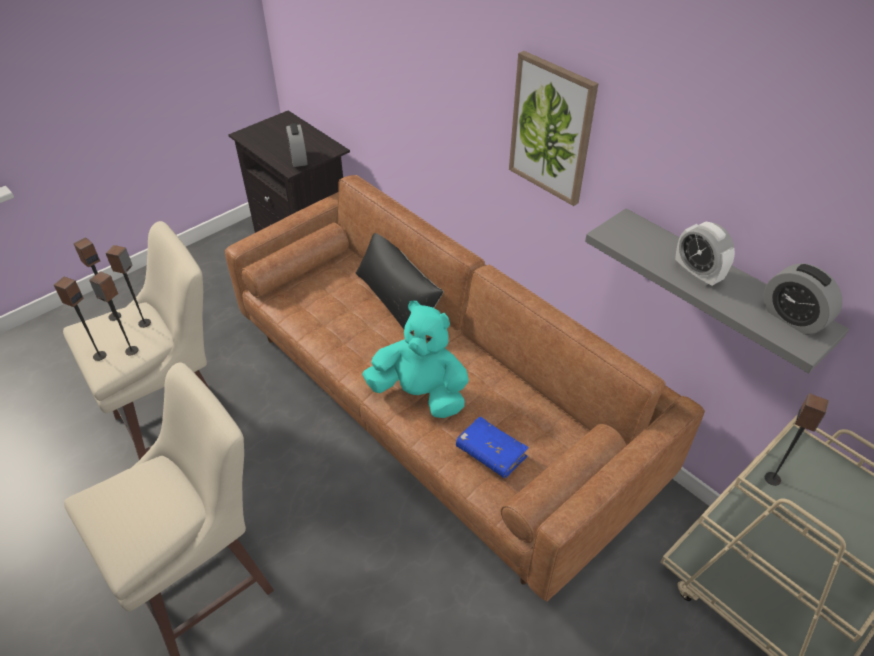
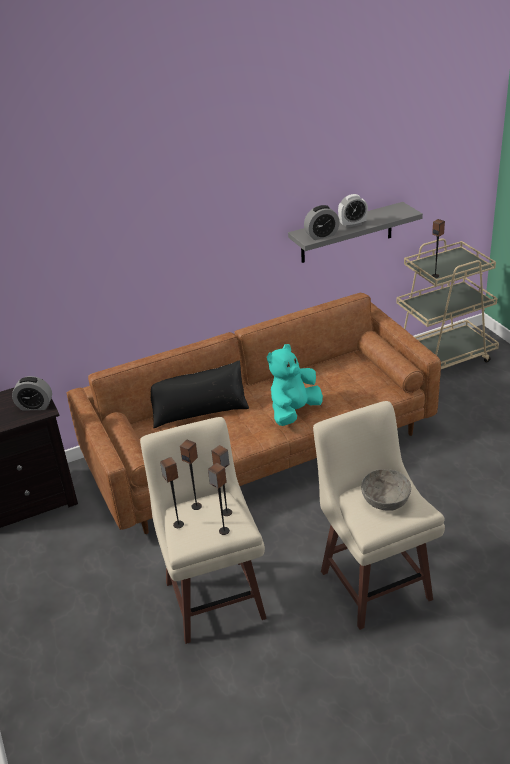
camera: 70 degrees left, 10 degrees down
(145, 508) = (385, 500): none -> grey bowl
(491, 453) = (354, 390): blue book -> none
(552, 129) = (230, 222): picture -> none
(792, 318) = (392, 210): alarm clock -> alarm clock (321, 235)

